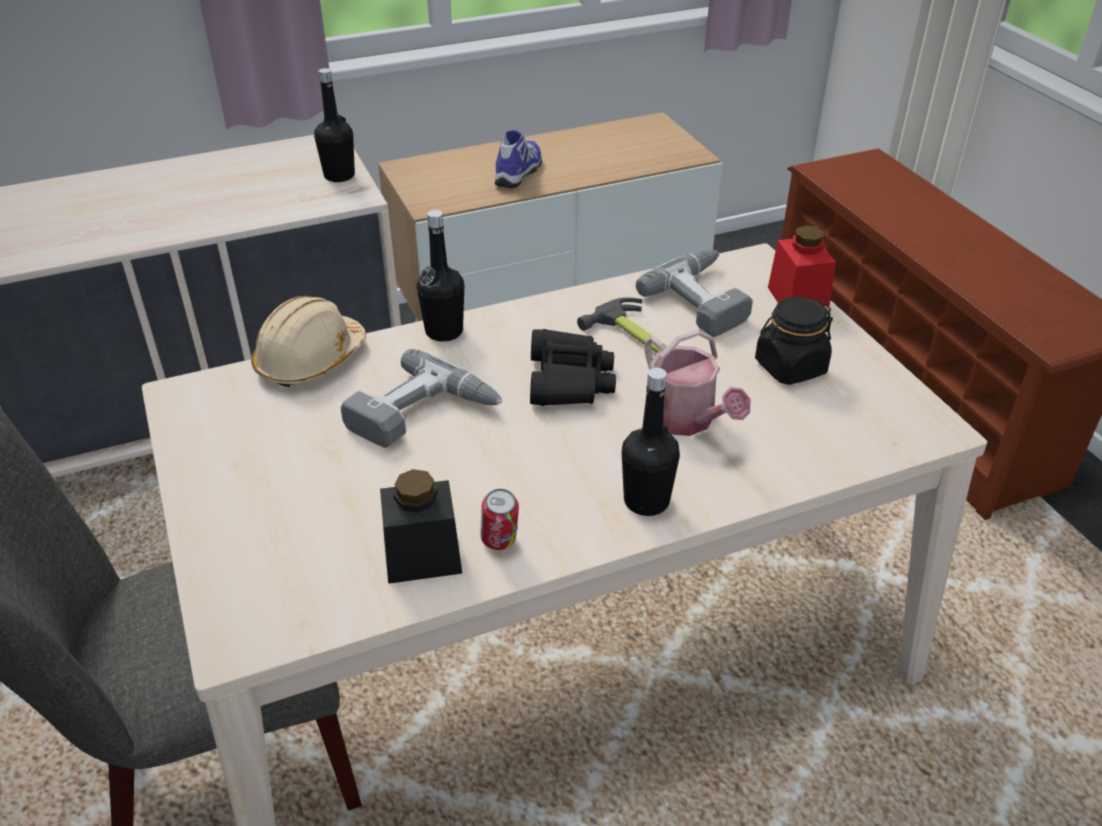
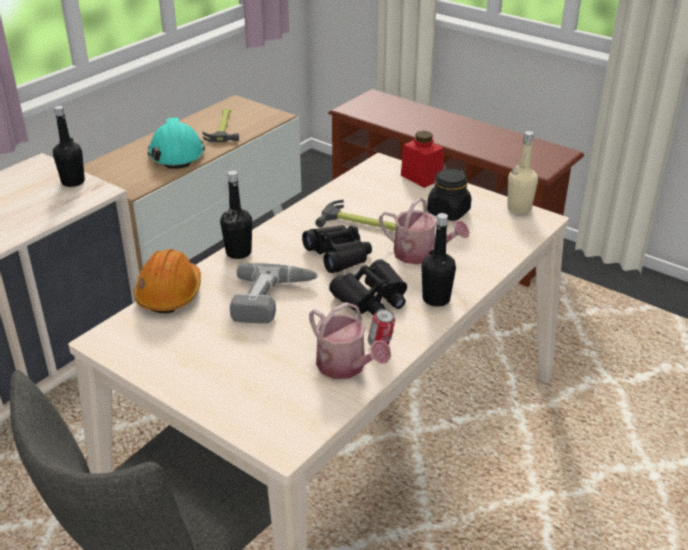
camera: 30 degrees left, 5 degrees down
(310, 360) = (169, 294): beige hard hat -> orange hard hat
(422, 557) = (346, 367): black jar -> watering can
(520, 173) = (176, 153): shoe -> turquoise hard hat
(554, 464) = (372, 298): none -> black binoculars
(609, 153) = (223, 127): none -> hammer
(706, 299) = (373, 191): power drill -> none
(911, 399) = (519, 209): none -> beige bottle

